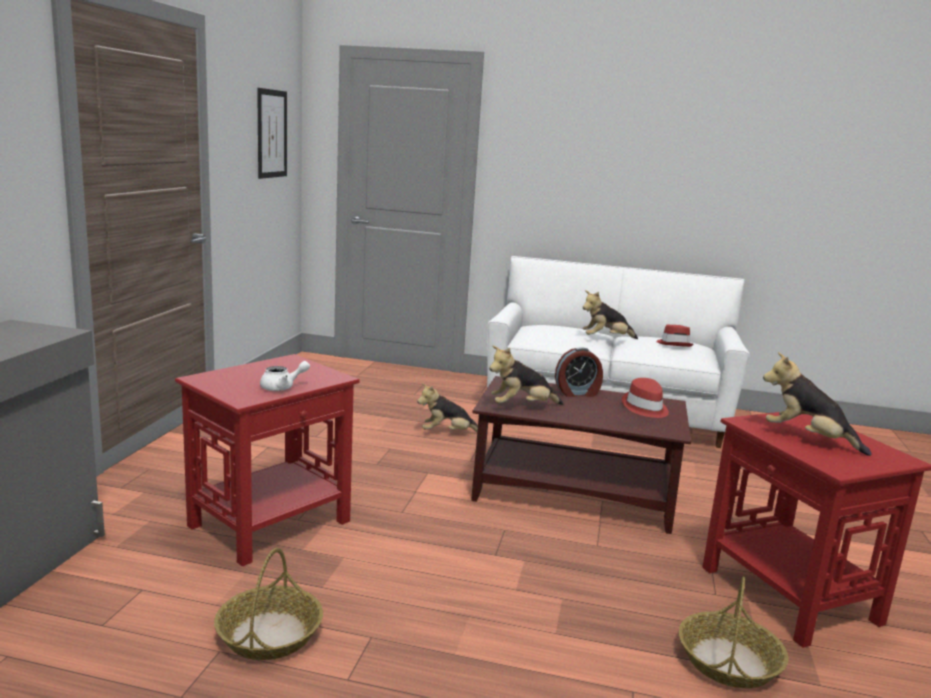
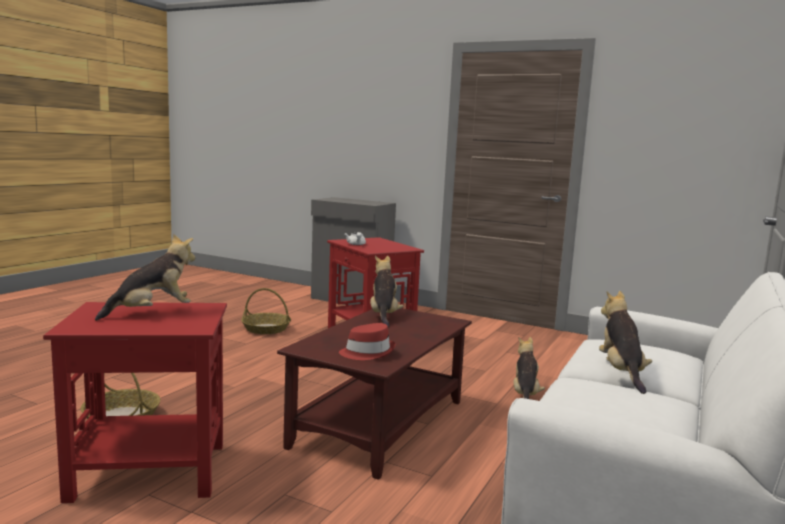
camera: 105 degrees right, 5 degrees down
(272, 134) = (703, 127): picture -> none
(577, 393) = (418, 337): alarm clock -> none
(674, 344) = (617, 408): red hat -> none

